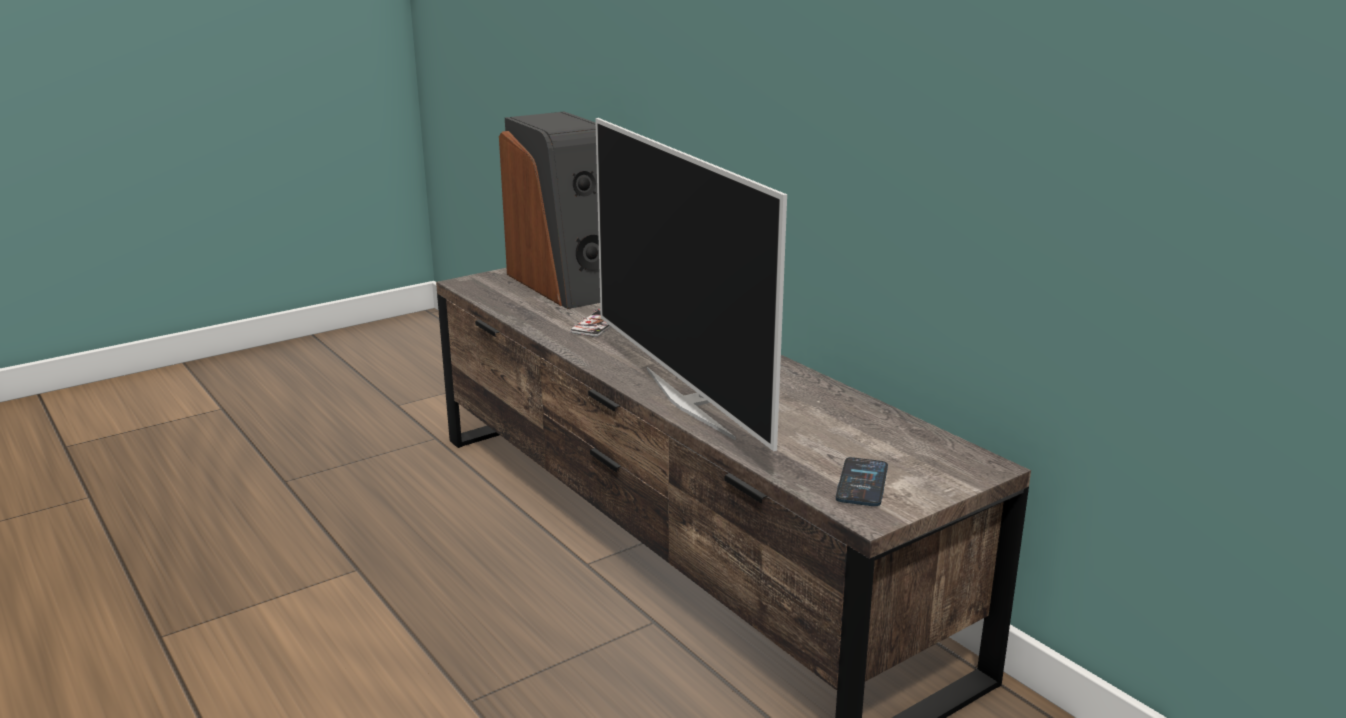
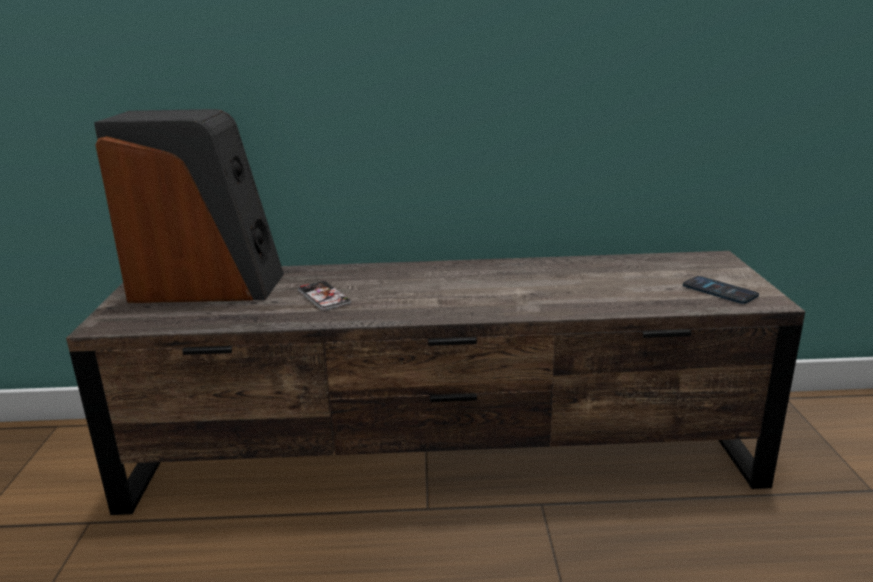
camera: 55 degrees left, 0 degrees up
(691, 402) = (532, 304): television -> none

